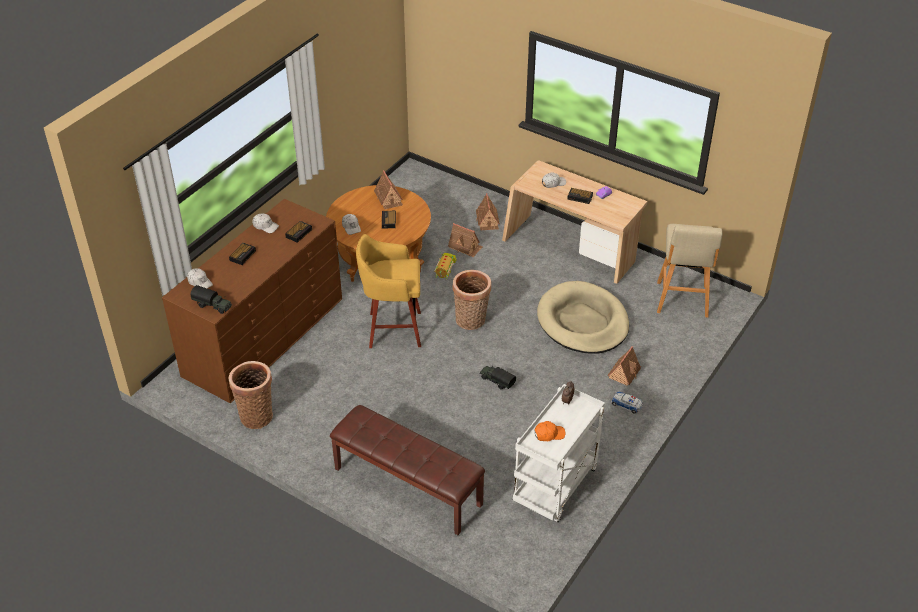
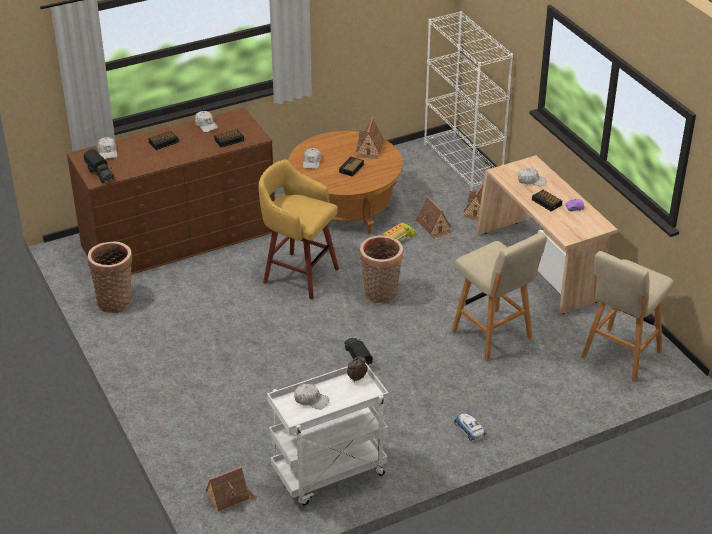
camera: 30 degrees right, 5 degrees down
(407, 487) = (191, 414): brown bench -> none
(443, 184) = (463, 163): none -> white bookcase
(549, 434) = (311, 400): orange cap -> white cap
(583, 321) = (493, 336): beige dog bed -> beige stool
(624, 372) = (494, 399): toy house -> toy house (230, 496)

